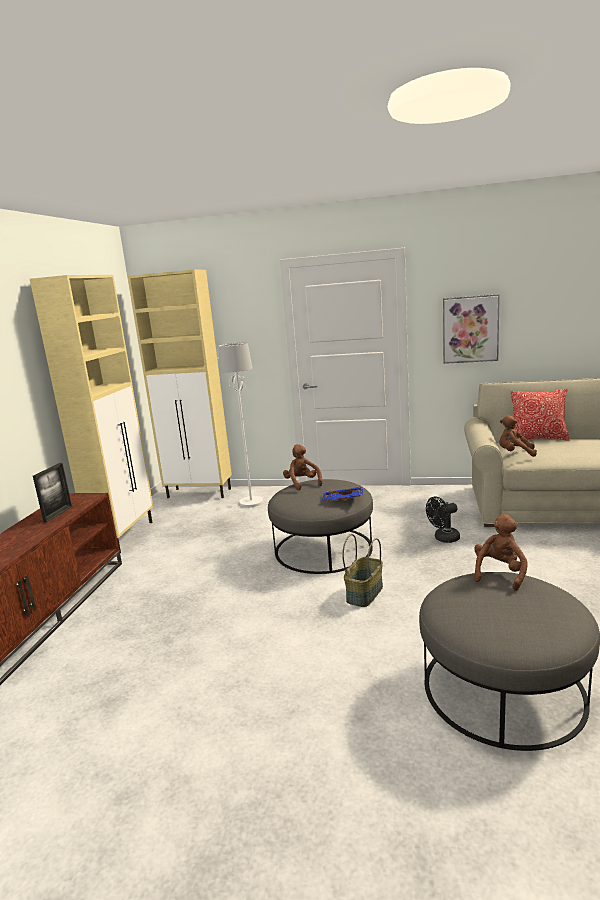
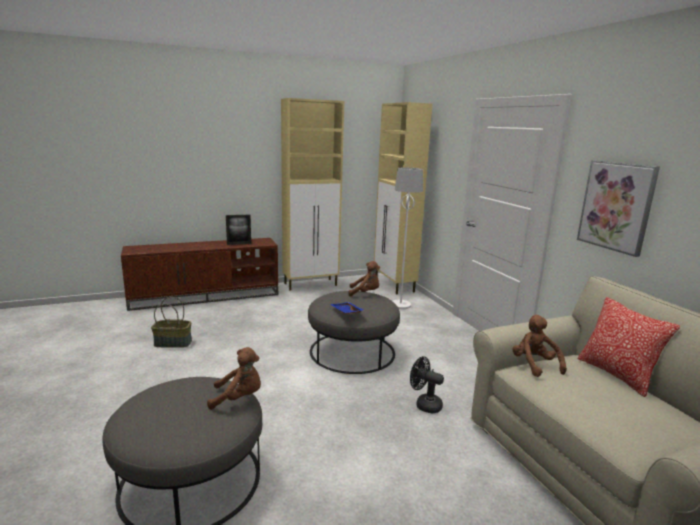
camera: 55 degrees right, 0 degrees up
(302, 483) = (365, 293): brown plush toy -> brown plush toy turned 60 degrees clockwise
(364, 593) = (296, 385): basket -> basket (173, 343)

